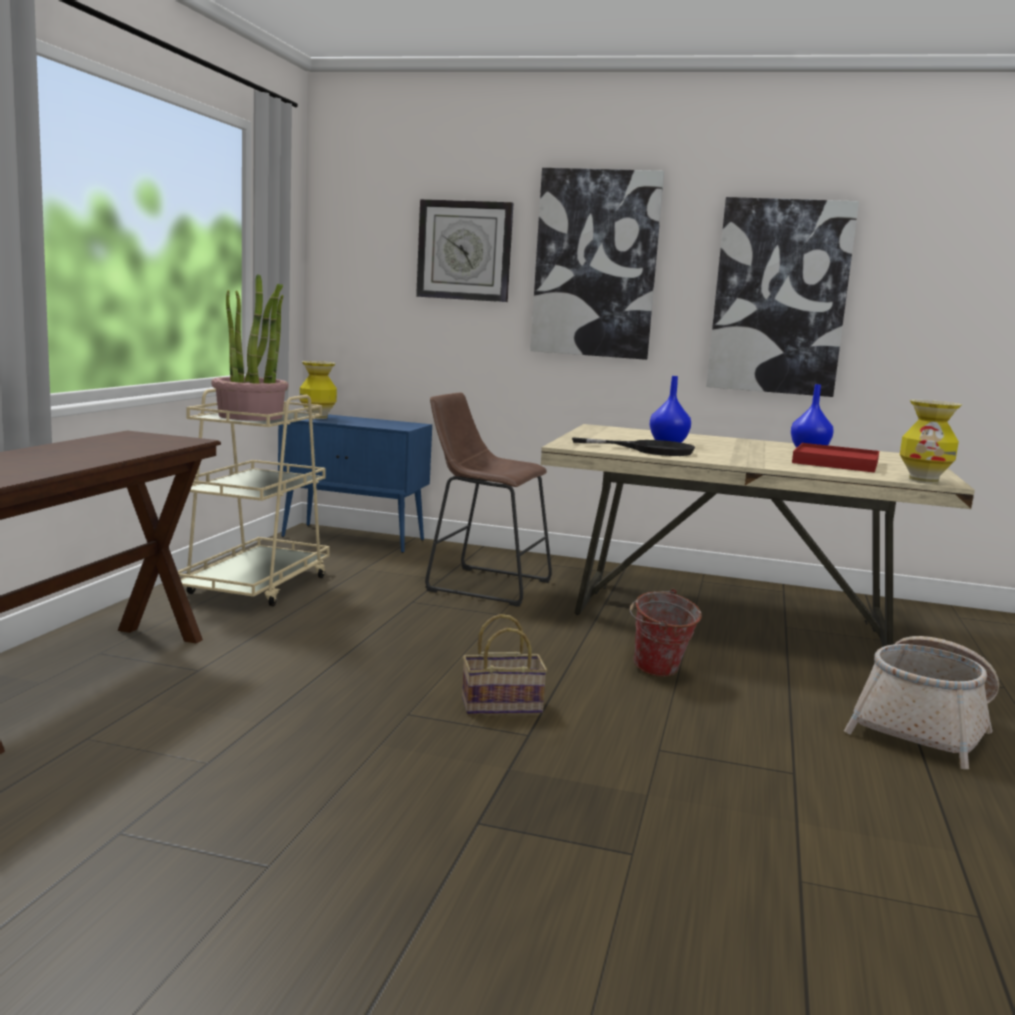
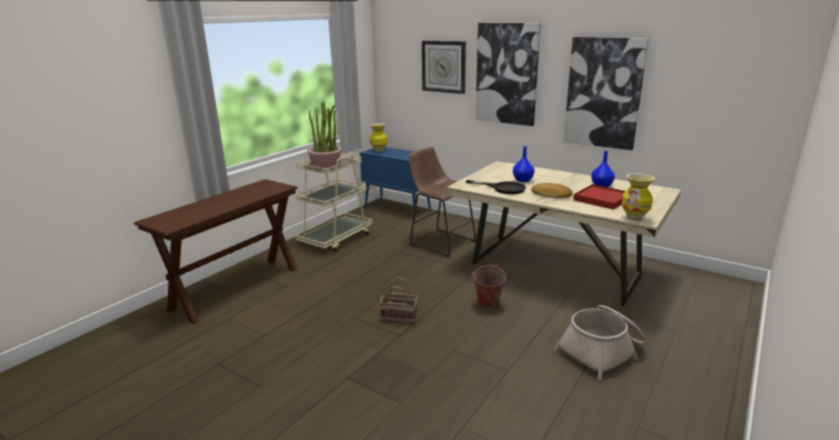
camera: 20 degrees right, 10 degrees up
(745, 457) = (551, 195): none -> bread

